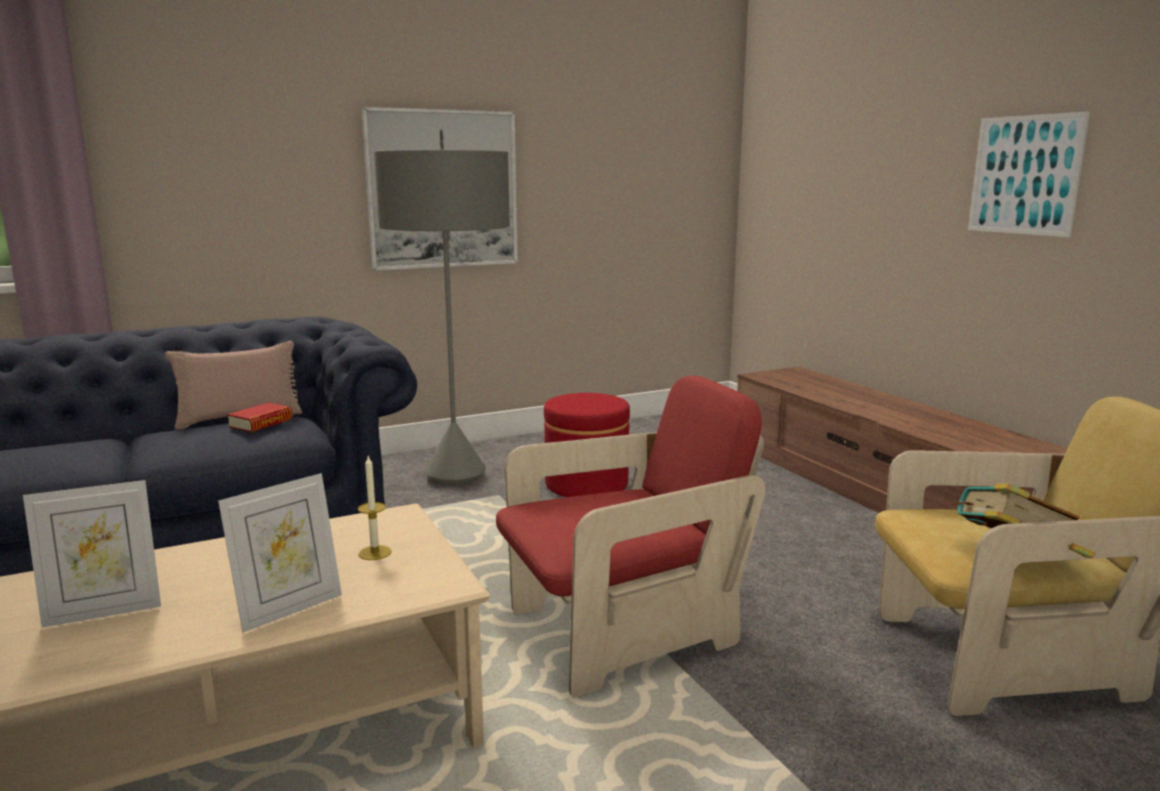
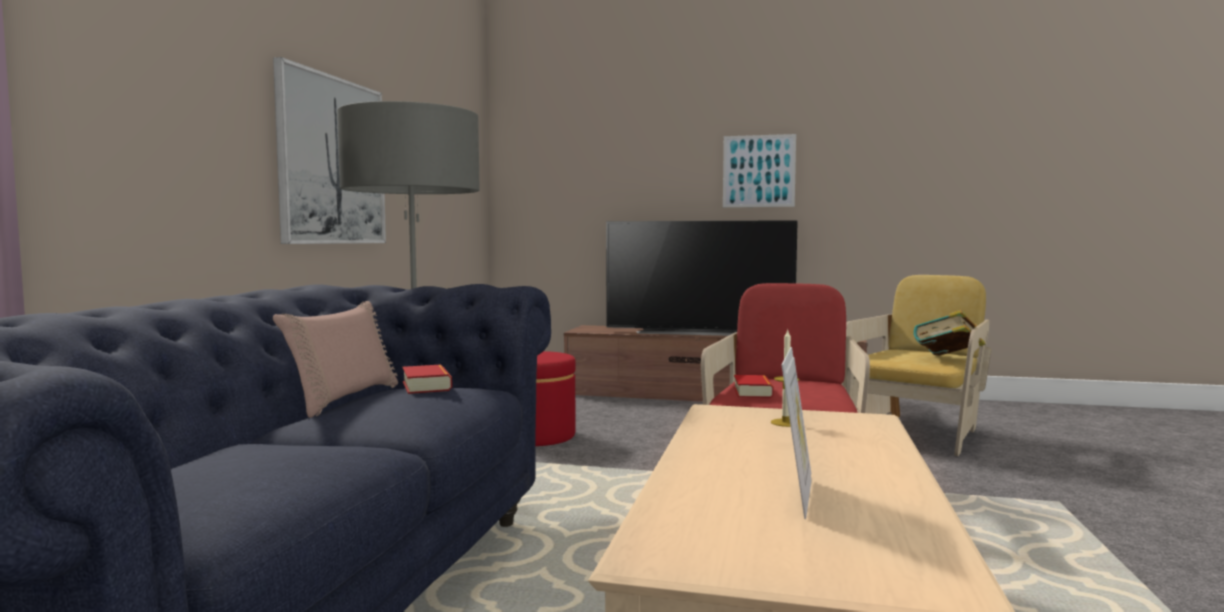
camera: 50 degrees left, 10 degrees down
(289, 609) = (867, 451): picture frame -> none
(555, 510) = (752, 392): none -> book
(881, 409) = (699, 333): none -> television

